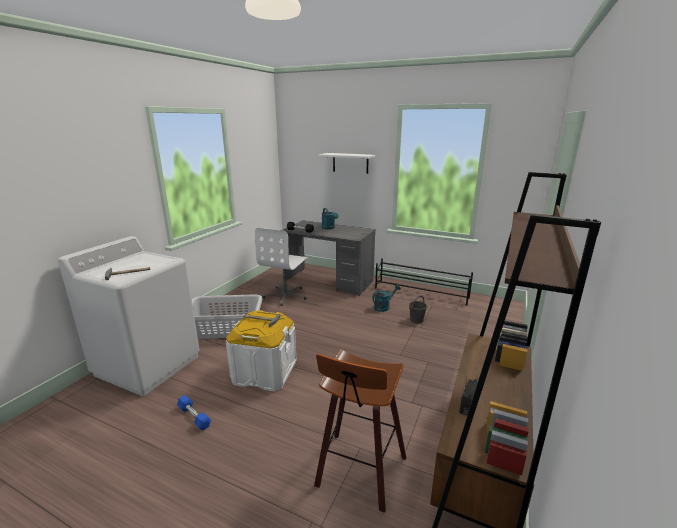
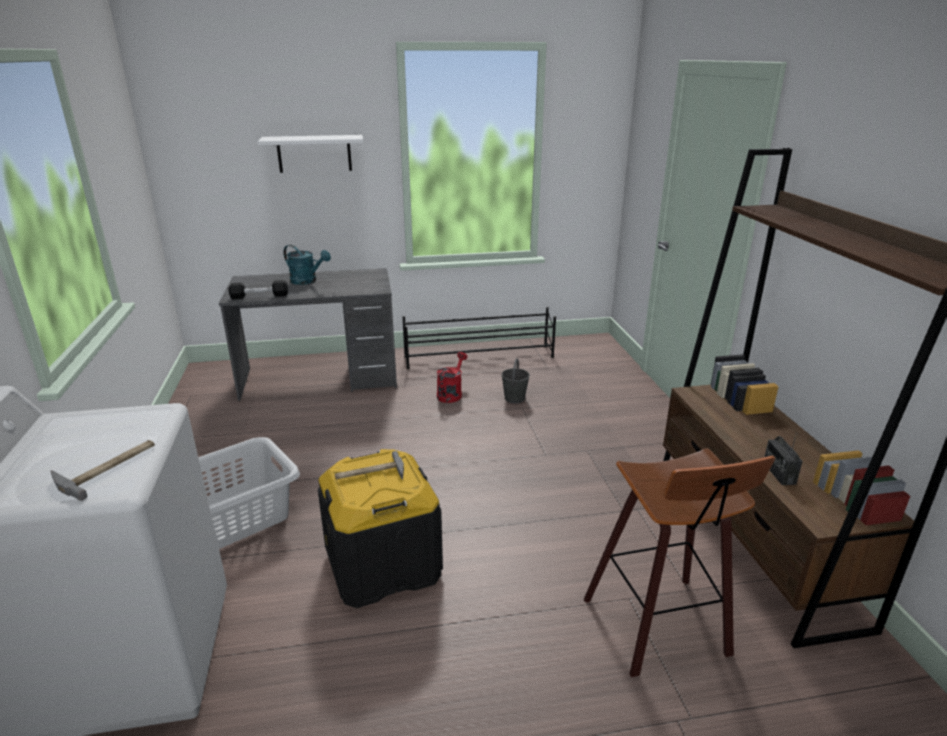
camera: 35 degrees left, 5 degrees up
(194, 417) = (347, 693): blue dumbbell -> none
(265, 372) = (383, 564): white storage box -> black storage box
(286, 296) = (271, 426): white office chair -> none
(384, 307) = (451, 393): turquoise watering can -> red watering can

